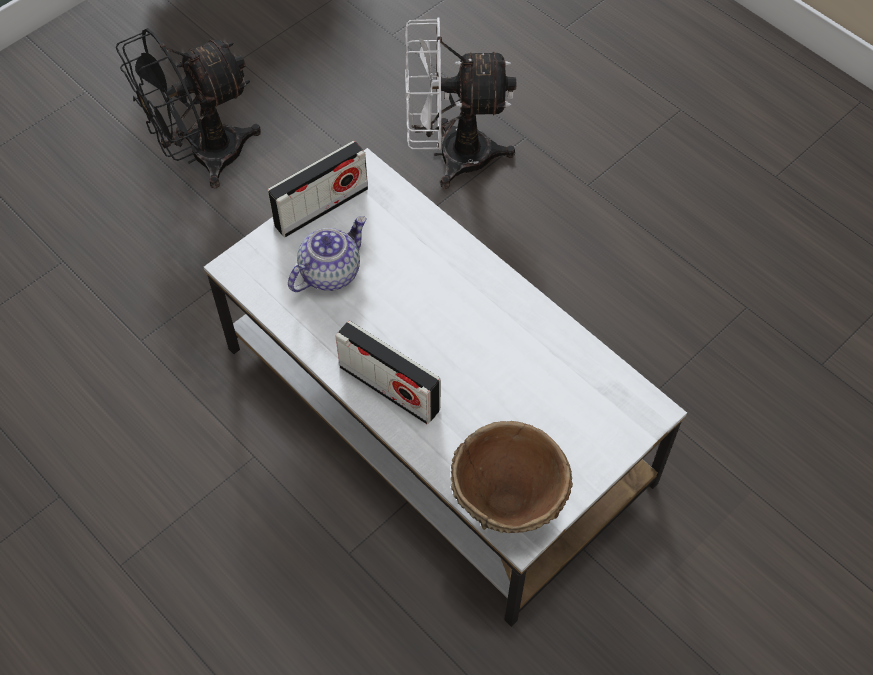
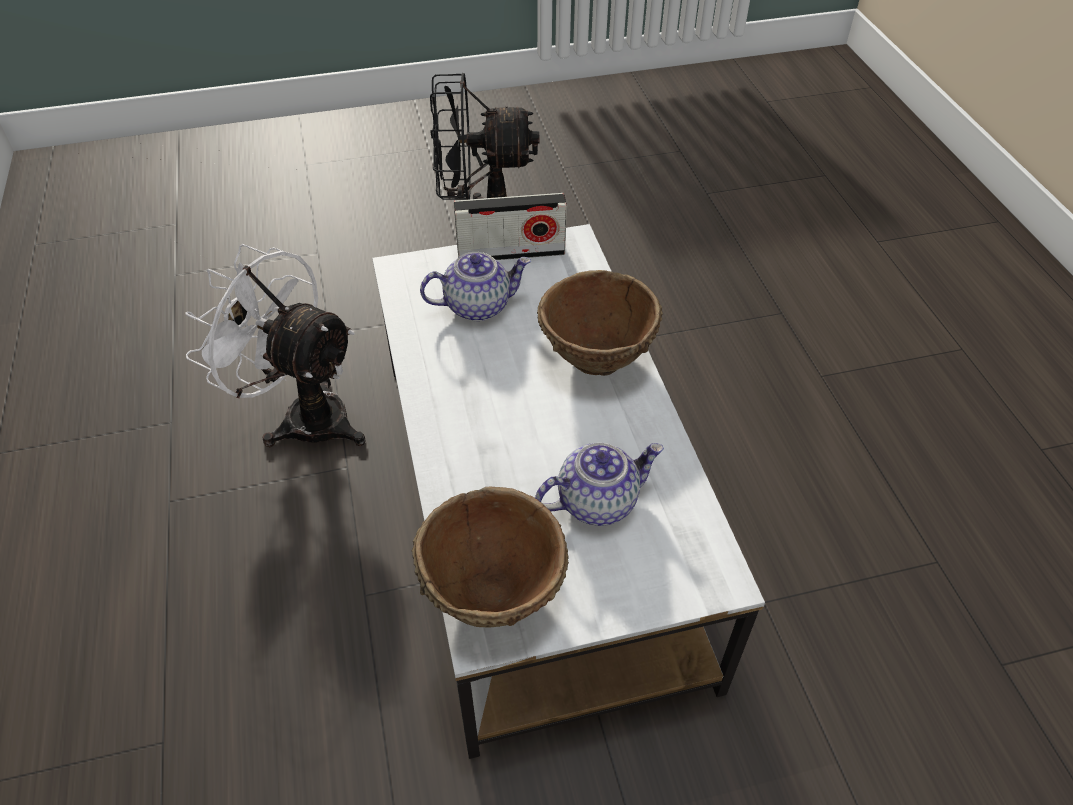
camera: 30 degrees right, 10 degrees down
(389, 388) = (455, 426): radio -> none
(450, 155) = (698, 300): white fan -> white fan (304, 415)
(456, 276) = (596, 357): none -> brown bowl
(534, 395) = (597, 500): none -> teapot

